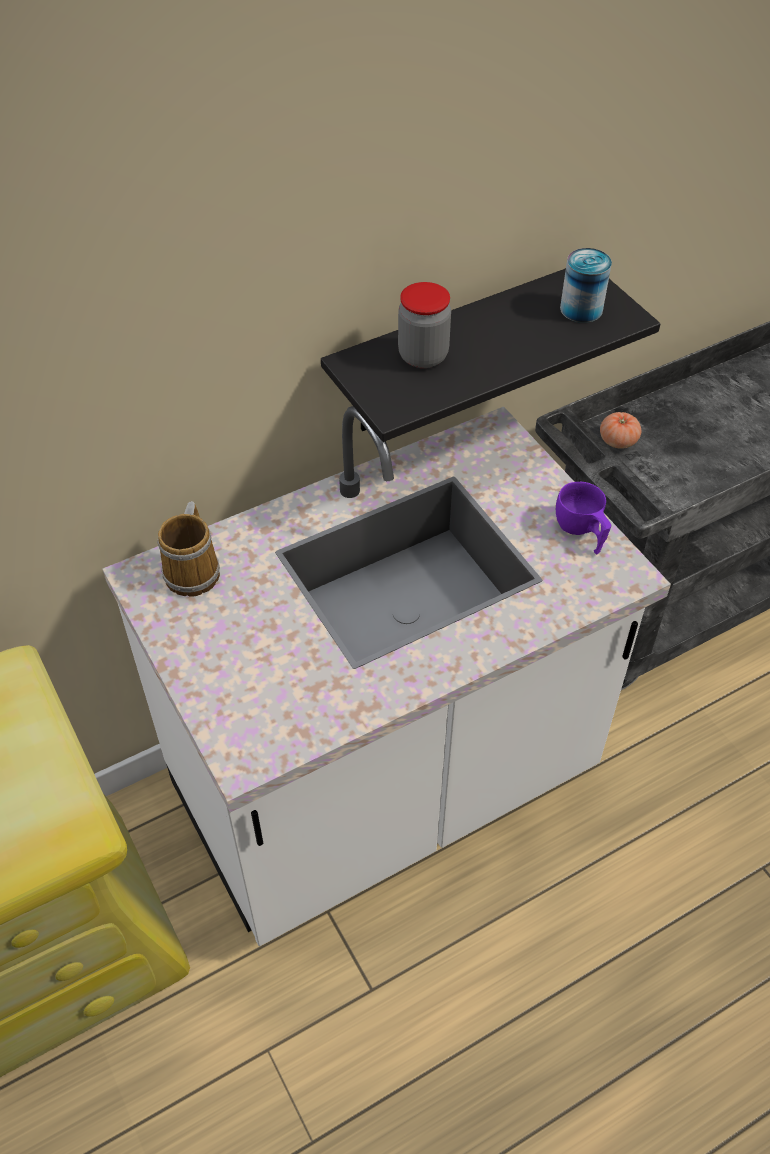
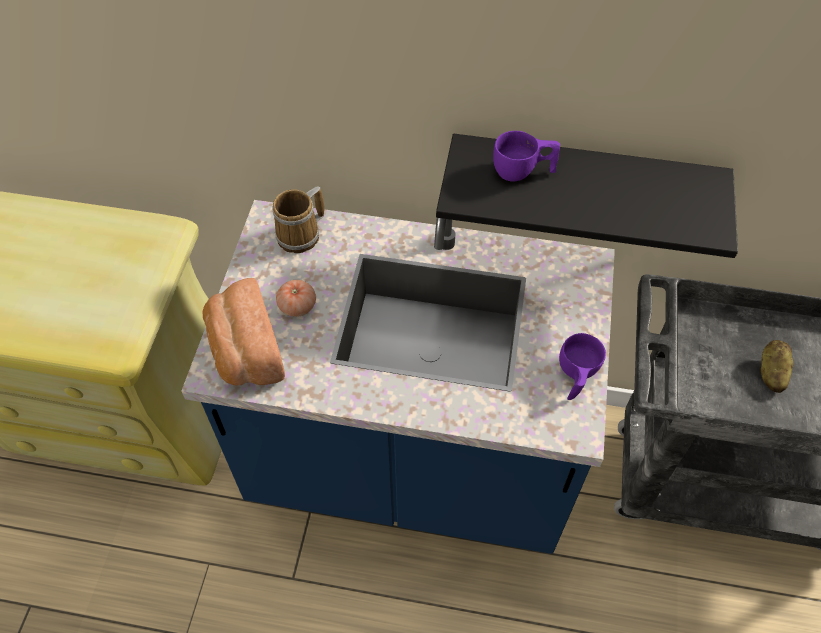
camera: 40 degrees right, 5 degrees up
(254, 716) = (245, 350): none -> bread
(385, 787) = (410, 463): white counter -> blue counter
(423, 356) = (523, 172): jar -> purple cup
(581, 309) = (682, 204): can -> none
(618, 440) = (704, 330): tomato -> tomato (297, 306)
(699, 442) = (771, 373): none -> potato

